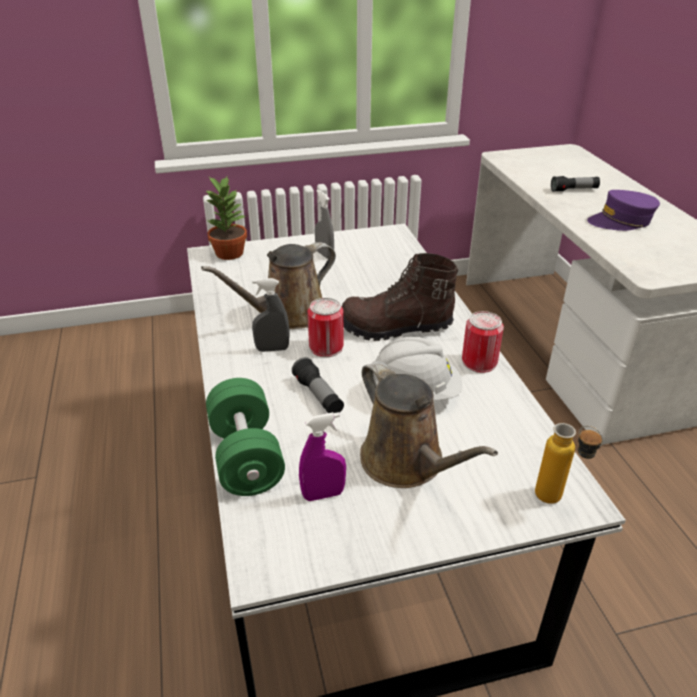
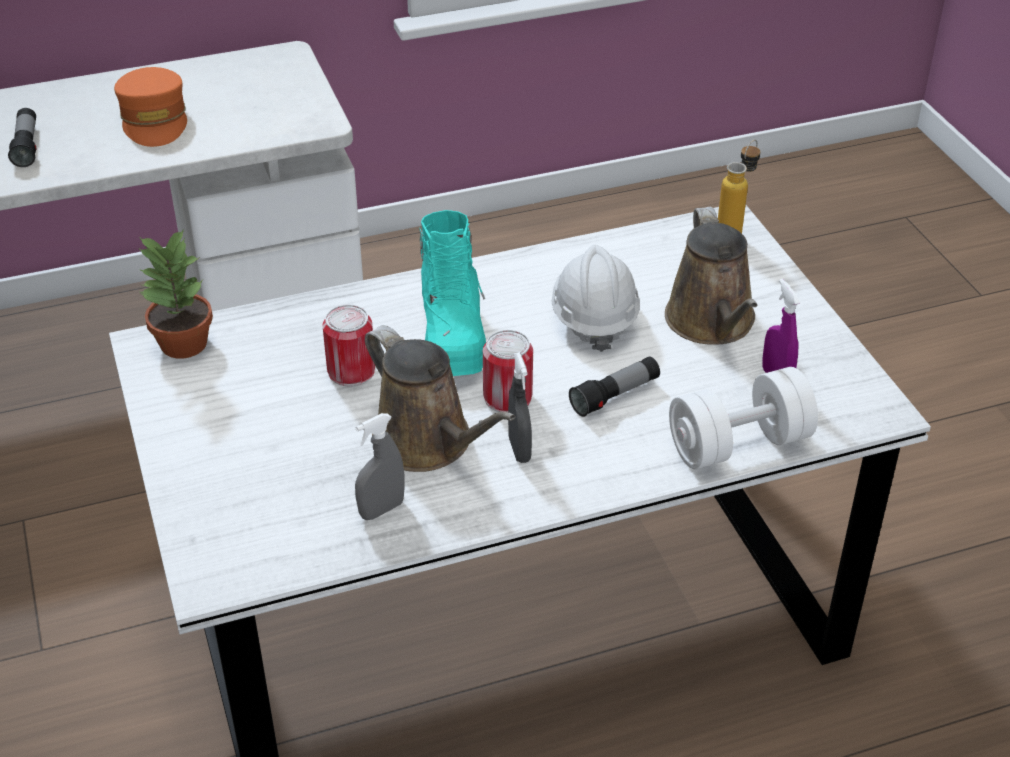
camera: 95 degrees left, 5 degrees up
(229, 253) = (207, 548): potted plant -> potted plant (182, 344)
(246, 456) = (738, 444): green dumbbell -> white dumbbell
(324, 254) = (224, 421): grey spray bottle -> grey spray bottle (381, 509)
(395, 328) = (453, 336): brown boot -> turquoise boot
(407, 463) = (712, 323): brown watering can -> brown watering can turned 120 degrees clockwise
(479, 362) = (522, 268): can -> can (351, 371)
(621, 221) = (154, 120): purple cap -> orange cap

